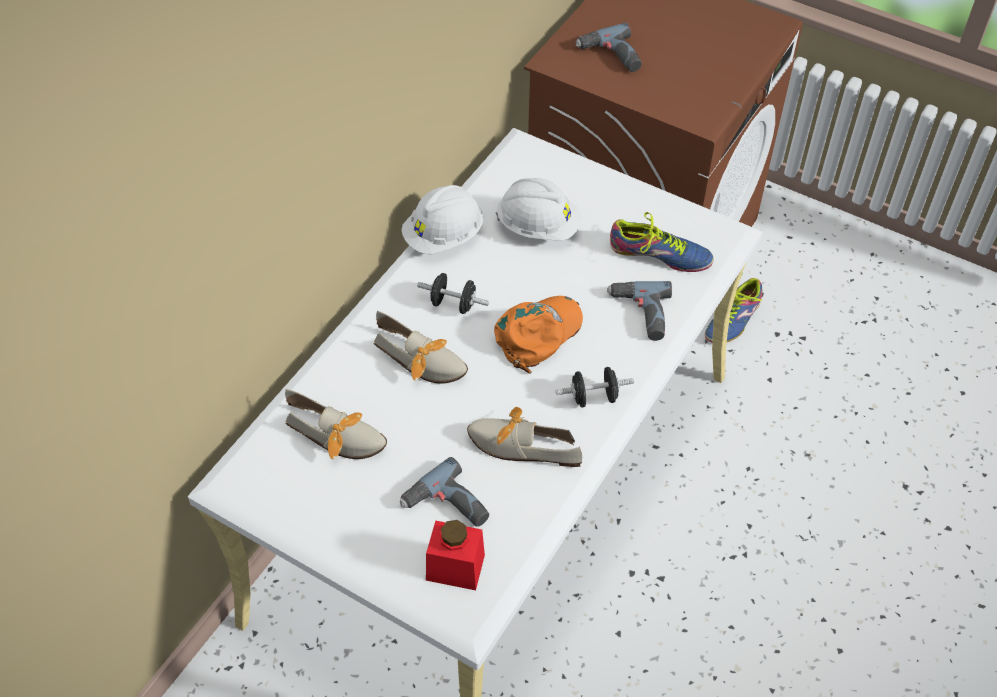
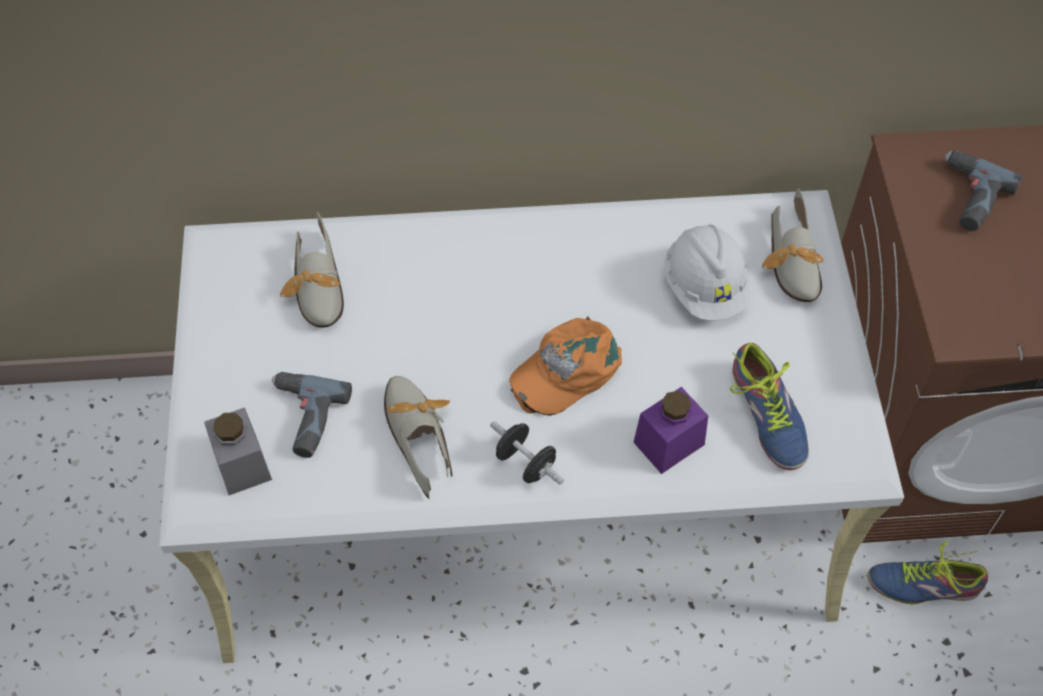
camera: 55 degrees right, 5 degrees up
(423, 361) = (454, 298): shoe -> shoe (794, 264)
(444, 237) = (620, 221): white hard hat -> none
(453, 304) = (543, 279): black dumbbell -> none
(455, 567) = (242, 464): red jar -> grey jar
(538, 334) = (566, 370): orange cap -> orange cap turned 135 degrees clockwise
(640, 314) = (669, 443): power drill -> purple jar

